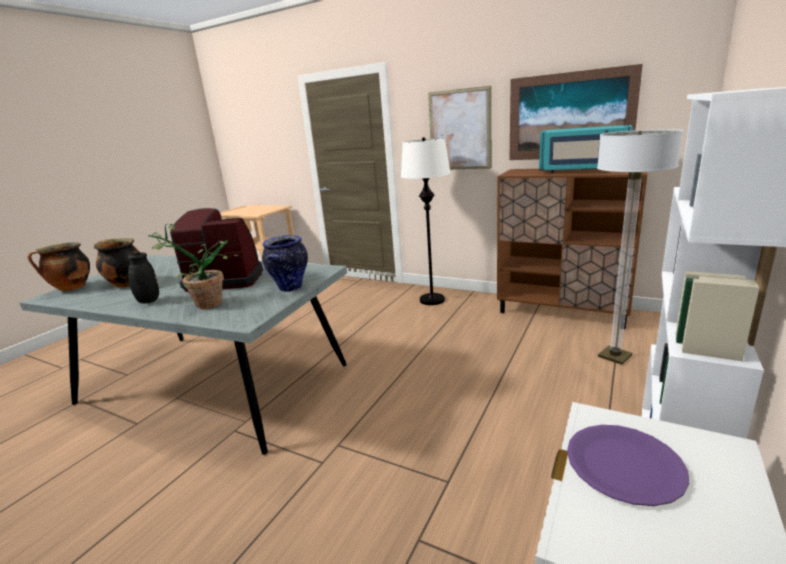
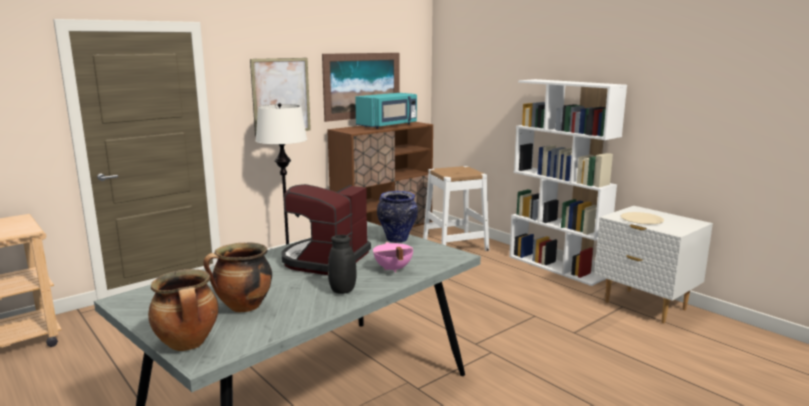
camera: 70 degrees left, 5 degrees down
(202, 305) = (392, 269): potted plant -> pink cooking pot
(614, 356) = (455, 245): floor lamp -> white stool
(623, 464) = (641, 220): purple plate -> beige plate

